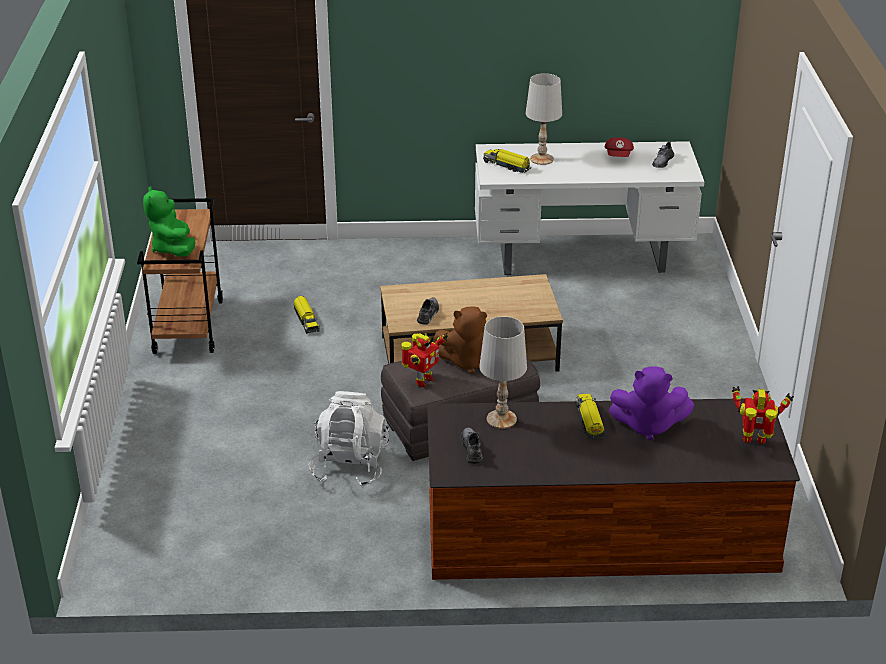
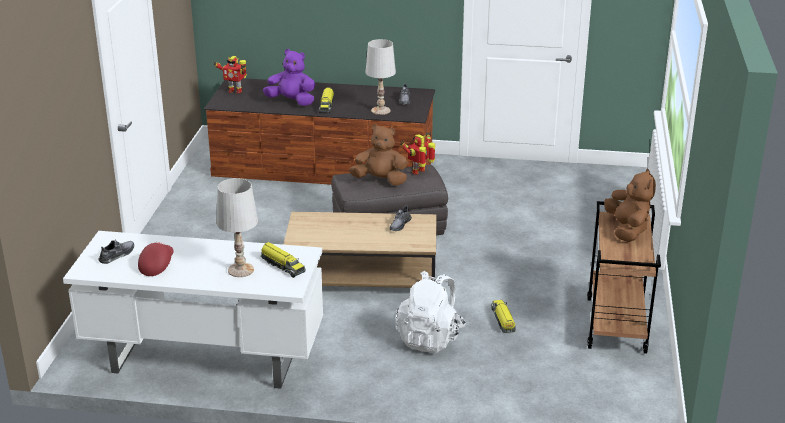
camera: 170 degrees left, 5 degrees down
(173, 249) = (627, 230): green plush toy -> brown plush toy
(350, 466) = (474, 211): white backpack -> white backpack (430, 338)

